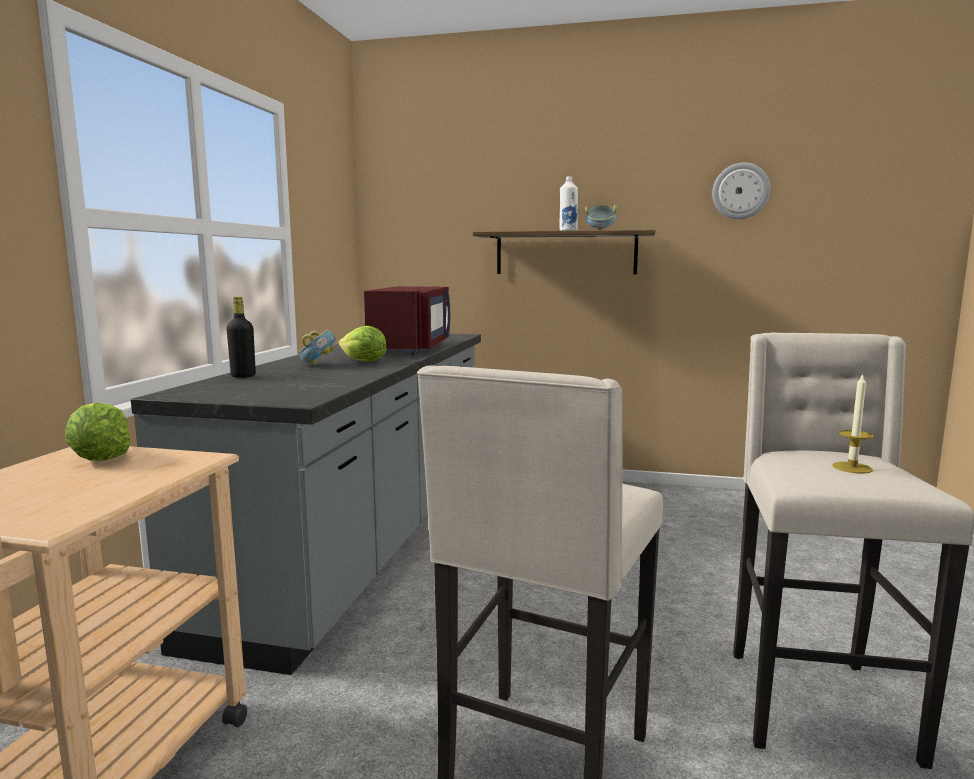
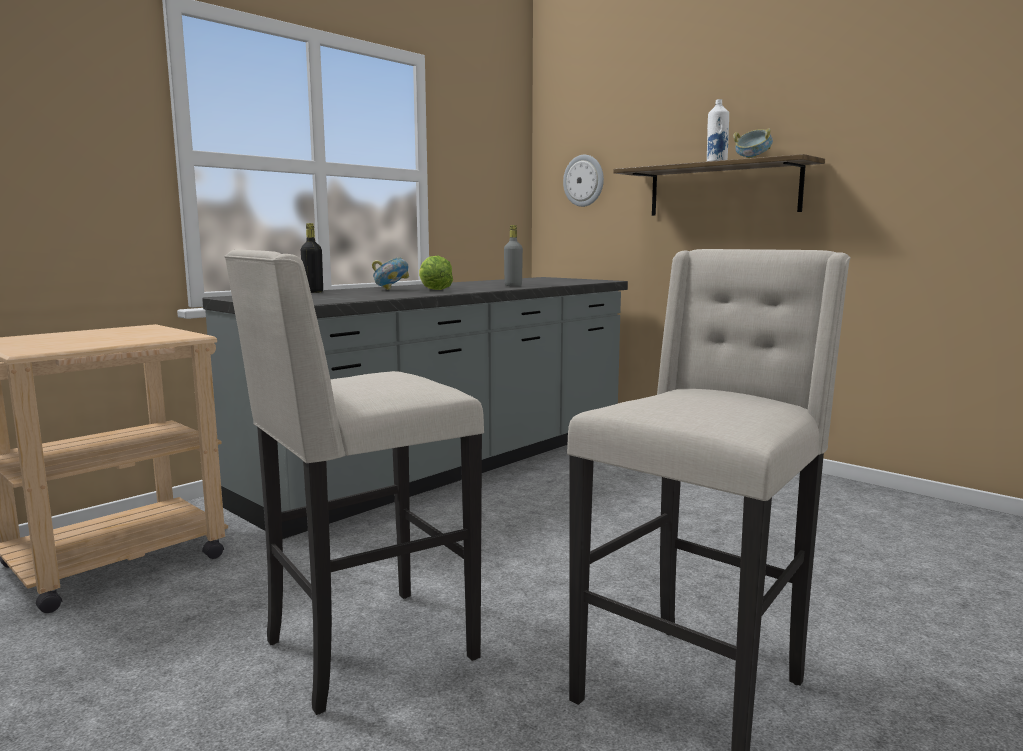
camera: 30 degrees right, 0 degrees up
(101, 459) = (138, 331): lettuce -> none
(411, 348) = (513, 285): red microwave -> grey bottle
(740, 191) = (940, 97): wall clock -> wall clock (584, 180)
(852, 467) = (713, 404): candle -> none

